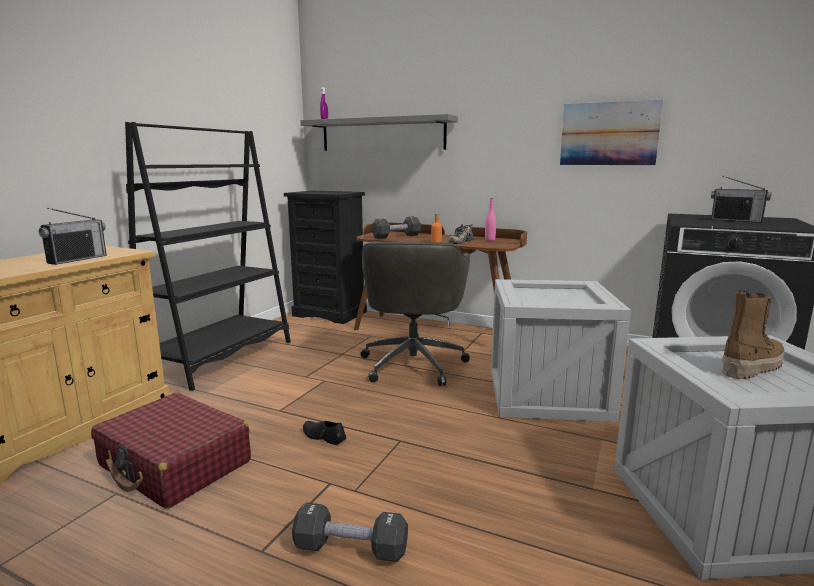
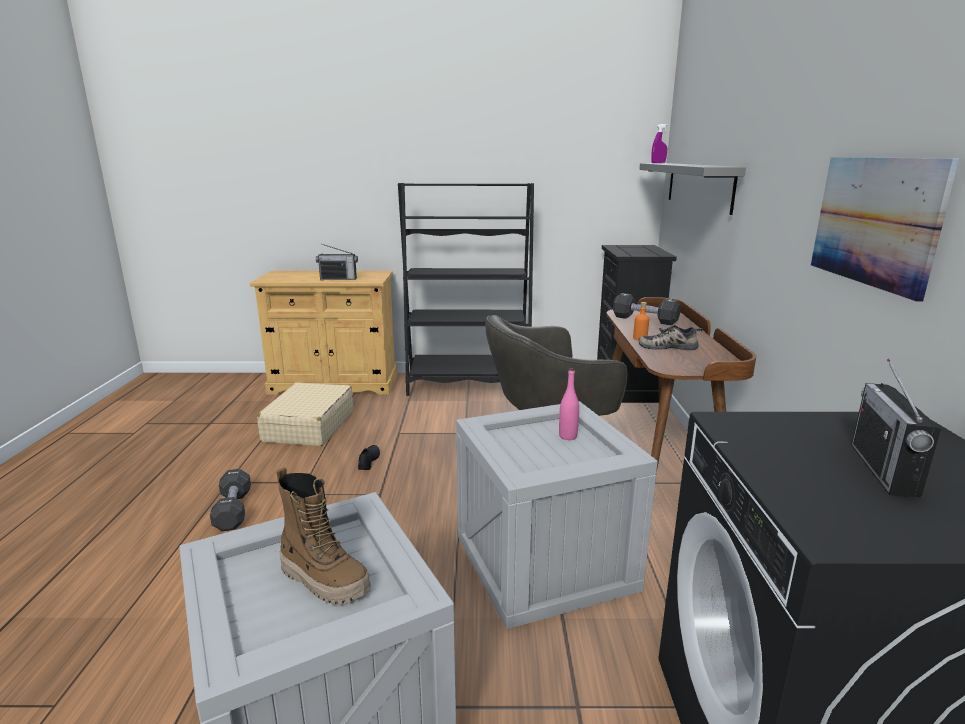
camera: 65 degrees right, 5 degrees up
(175, 464) = (309, 426): red suitcase -> beige suitcase
(490, 240) = (708, 357): pink bottle -> pink bottle (568, 436)

